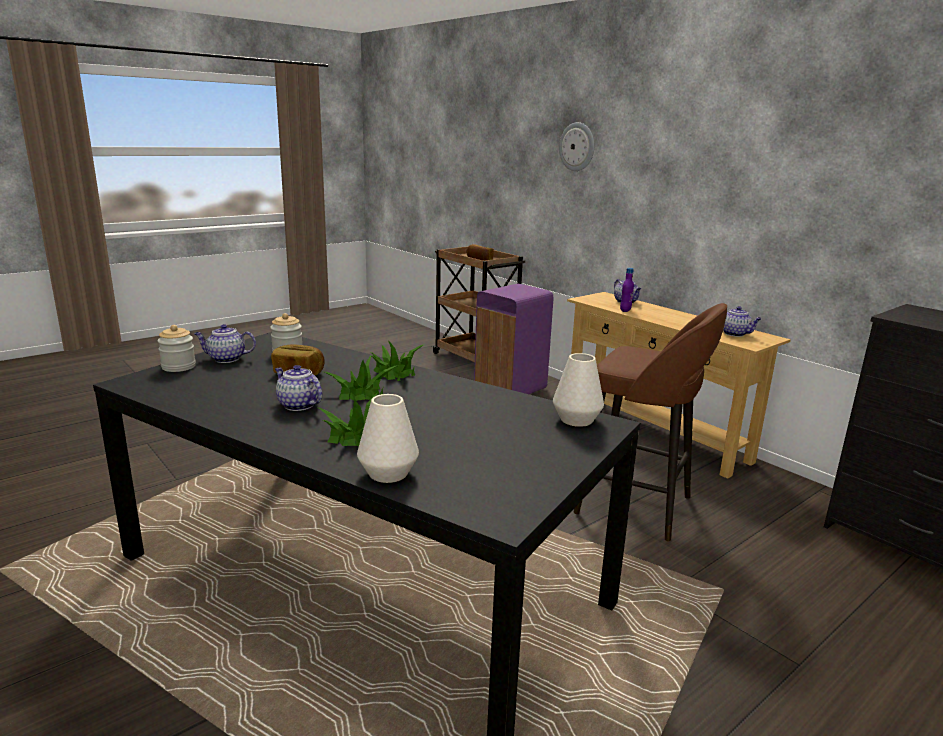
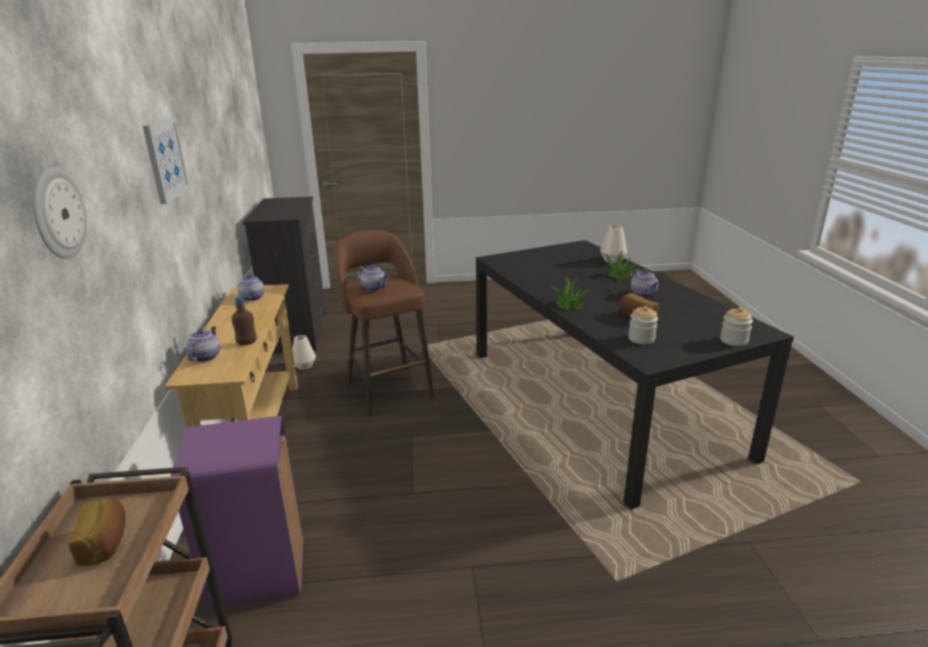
camera: 145 degrees left, 5 degrees up
(226, 359) = (695, 342): teapot -> teapot (374, 288)
(361, 393) = (602, 294): potted plant -> none
(576, 420) = (503, 262): white vase -> white vase (304, 366)
(625, 310) = (247, 343): purple bottle -> brown bottle
(722, 154) = (165, 159): none -> picture

